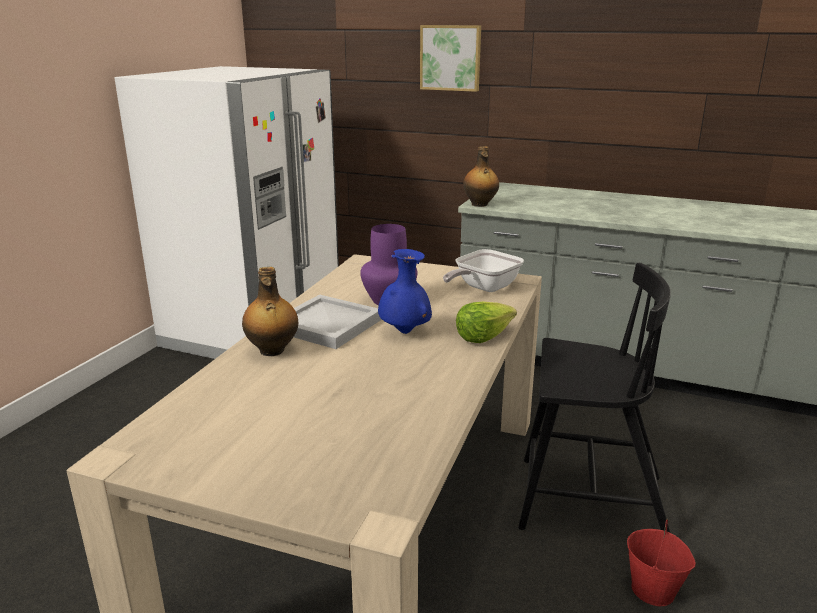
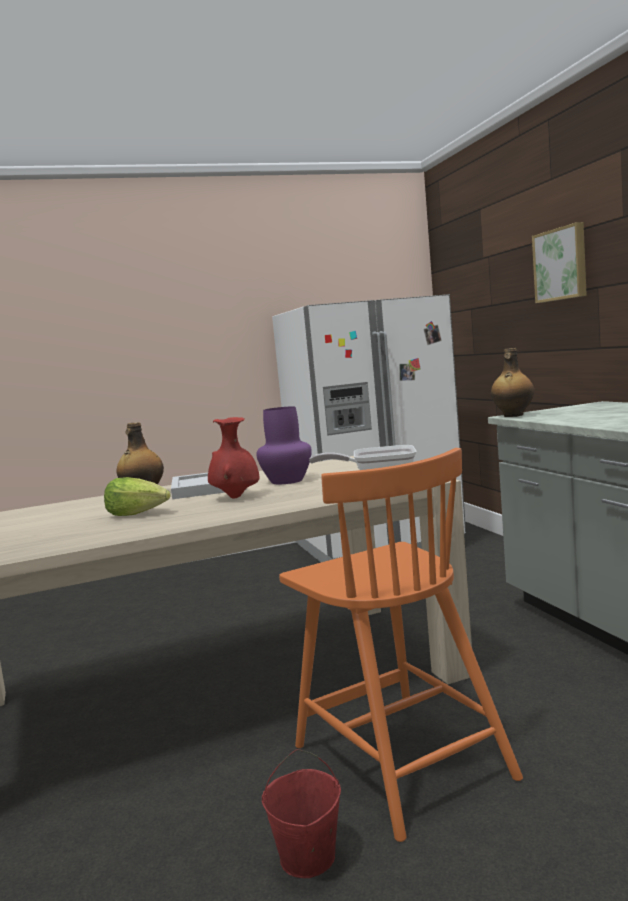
camera: 50 degrees right, 15 degrees down
(405, 332) = (236, 497): blue vase -> red vase
(483, 336) = (273, 507): lettuce -> lettuce (138, 514)
(588, 501) = (399, 759): black chair -> orange chair

